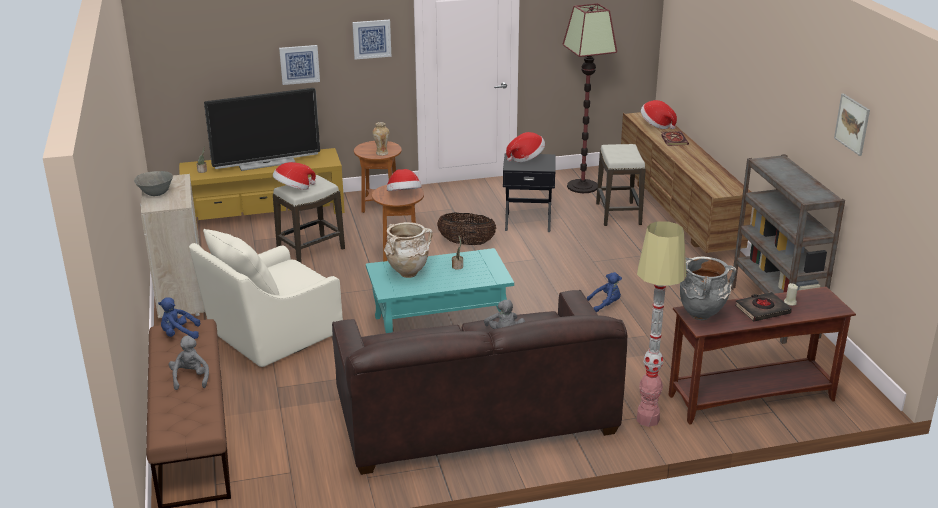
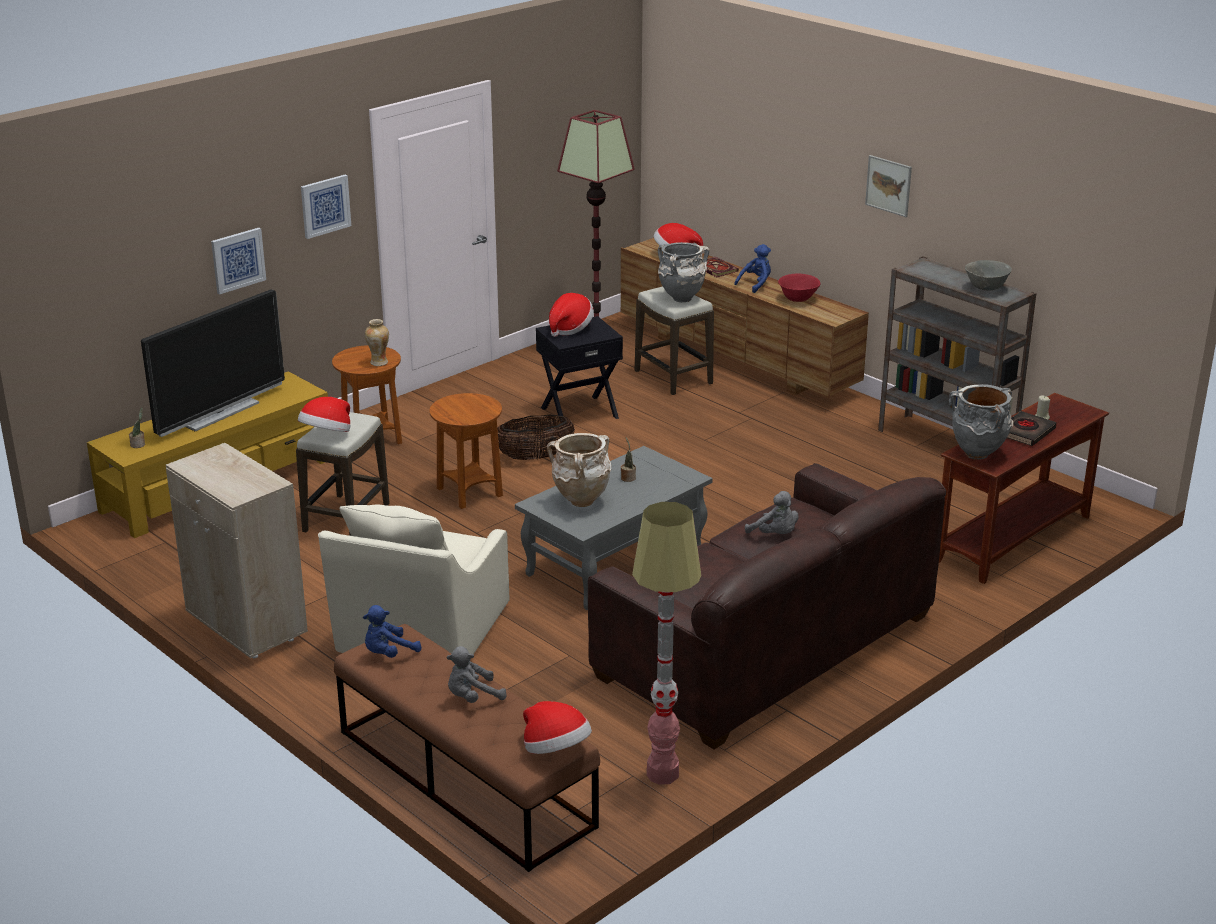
camera: 30 degrees left, 0 degrees up
(156, 194) = (217, 479): grey bowl -> grey bowl (986, 288)
(190, 378) = (472, 697): grey plush toy -> grey plush toy turned 75 degrees counterclockwise
(404, 195) = (477, 409): hat -> hat (556, 750)
(438, 326) = (613, 563): turquoise coffee table -> grey coffee table
(605, 304) = (770, 484): blue plush toy -> blue plush toy (756, 284)
(624, 155) = (680, 299): none -> grey vase
(647, 419) = (940, 592): floor lamp -> floor lamp (663, 774)
(709, 173) = (798, 299): none -> red bowl
(852, 124) = (1031, 205): picture -> picture (888, 185)

